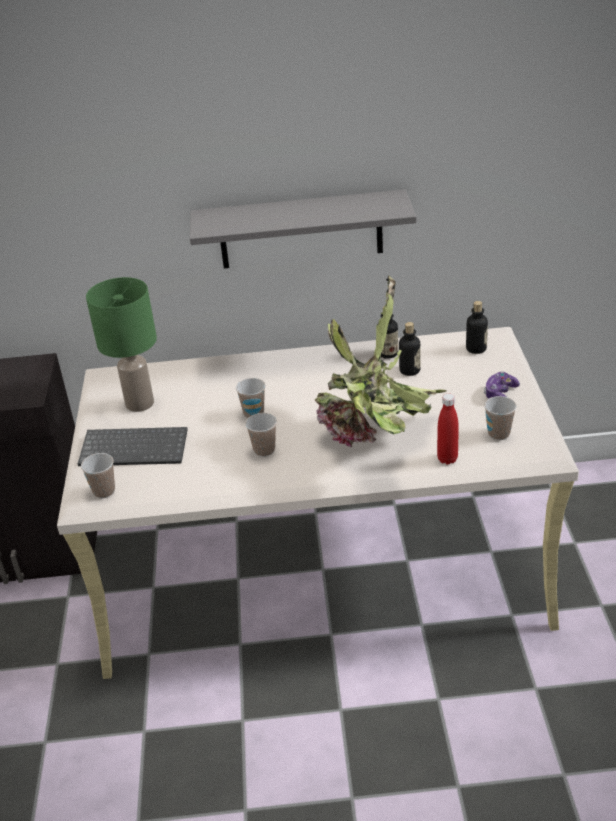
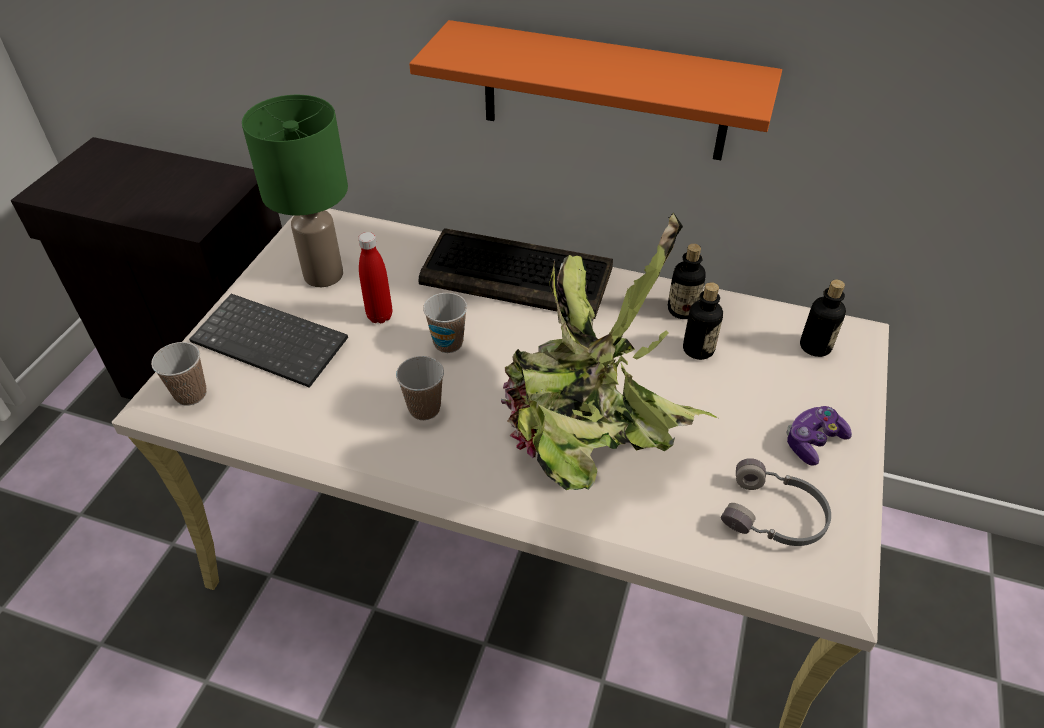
camera: 20 degrees right, 10 degrees up
(273, 366) = (519, 276): none -> keyboard
(301, 230) = (604, 92): grey shelf -> orange shelf
(447, 459) = (670, 532): red bottle -> red bottle (379, 316)
(498, 434) = (774, 516): cup -> grey headphones

